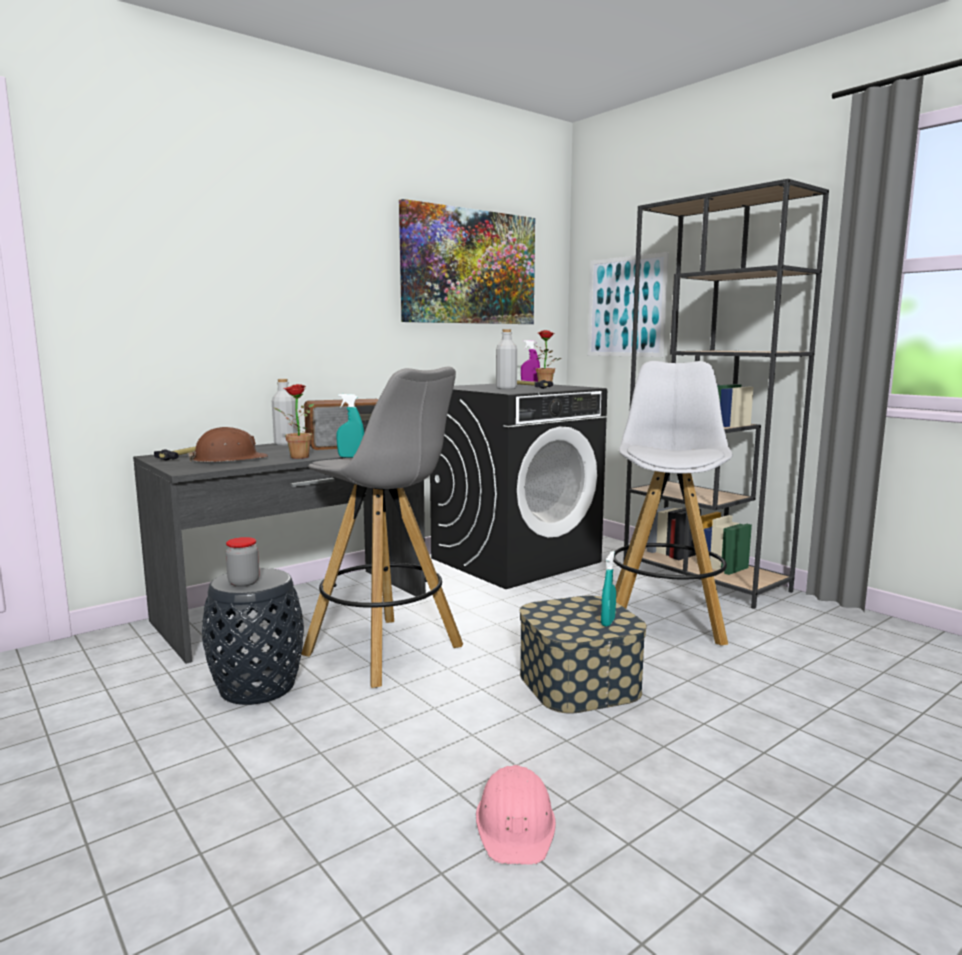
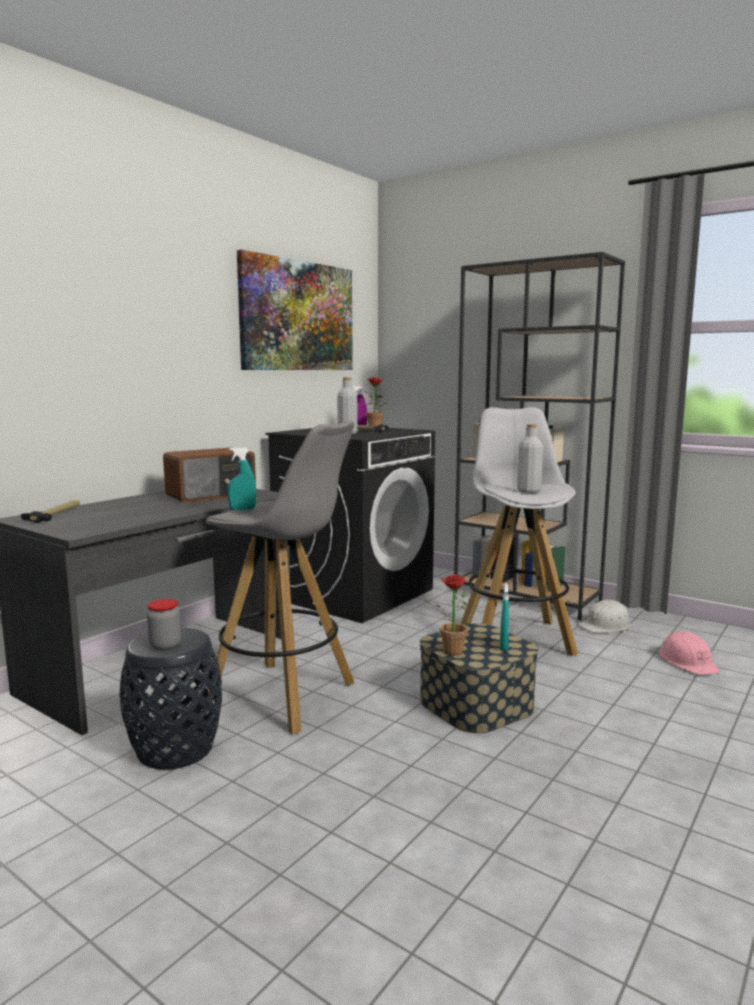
camera: 15 degrees left, 0 degrees up
(229, 459) = (107, 518): brown hard hat -> none
(286, 444) = (145, 497): grey bottle -> grey bottle (528, 491)
(295, 457) = (174, 511): potted plant -> potted plant (448, 651)
(516, 825) = (495, 841): pink hard hat -> pink hard hat (688, 662)
(626, 307) = (437, 354): picture -> none
(782, 617) = (605, 625): none -> white hard hat

